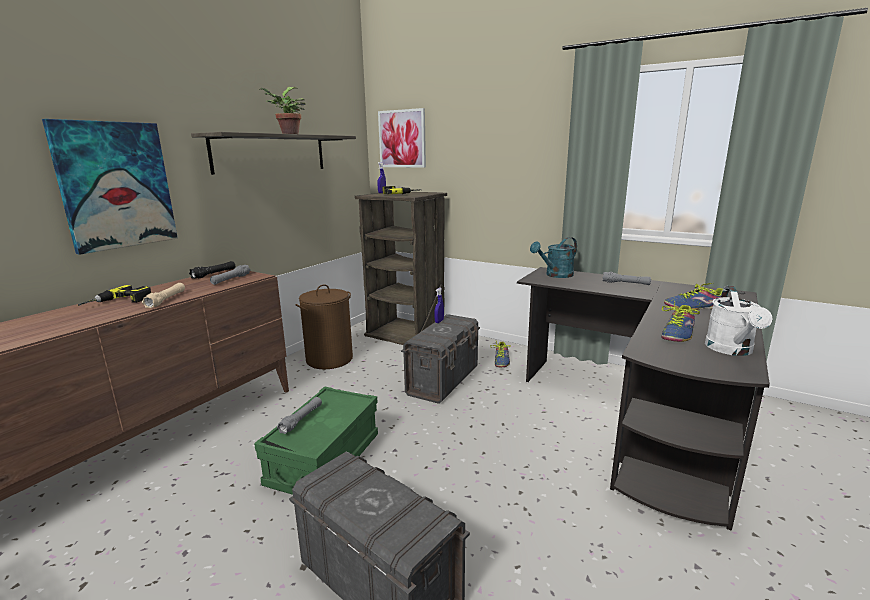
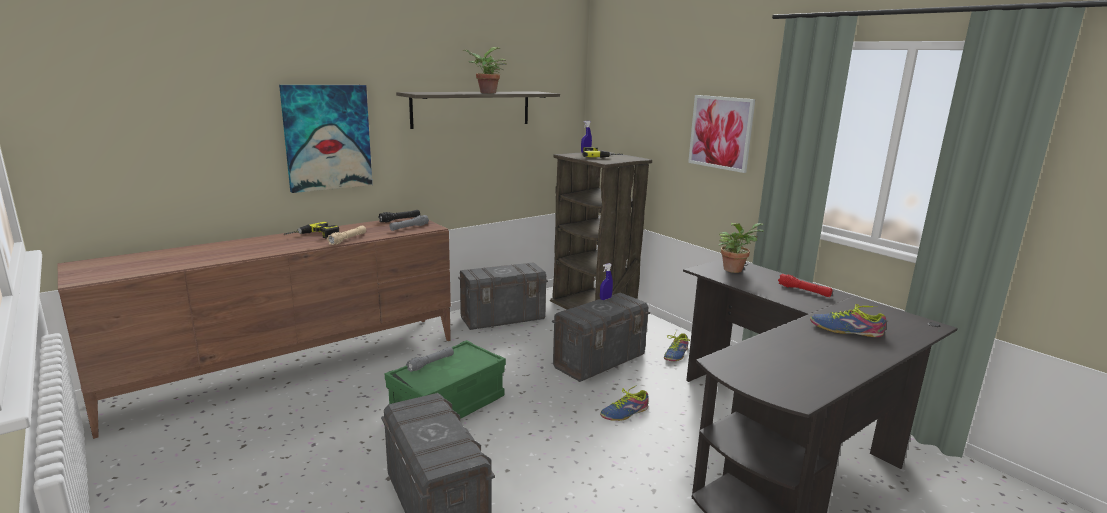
camera: 20 degrees right, 0 degrees up
(330, 359) = (503, 318): brown laundry basket -> grey storage box
(402, 139) = (616, 96): picture -> picture (721, 132)
(555, 275) = (734, 269): turquoise watering can -> potted plant
(625, 283) = (804, 291): grey flashlight -> red flashlight
(678, 334) = (783, 352): shoe -> shoe (625, 413)
(732, 350) = (818, 379): white watering can -> none

